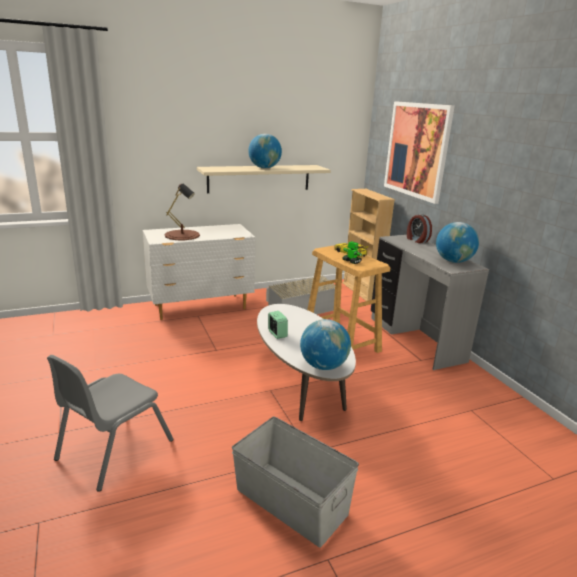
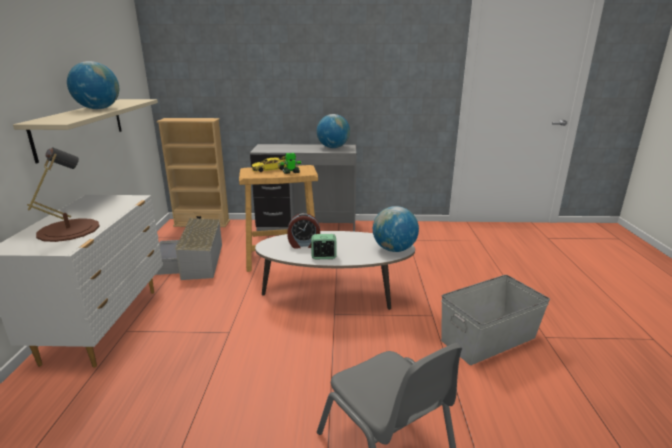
camera: 65 degrees left, 0 degrees up
(416, 240) = (275, 146): alarm clock -> alarm clock (304, 245)
(417, 150) = (234, 64): picture -> none

